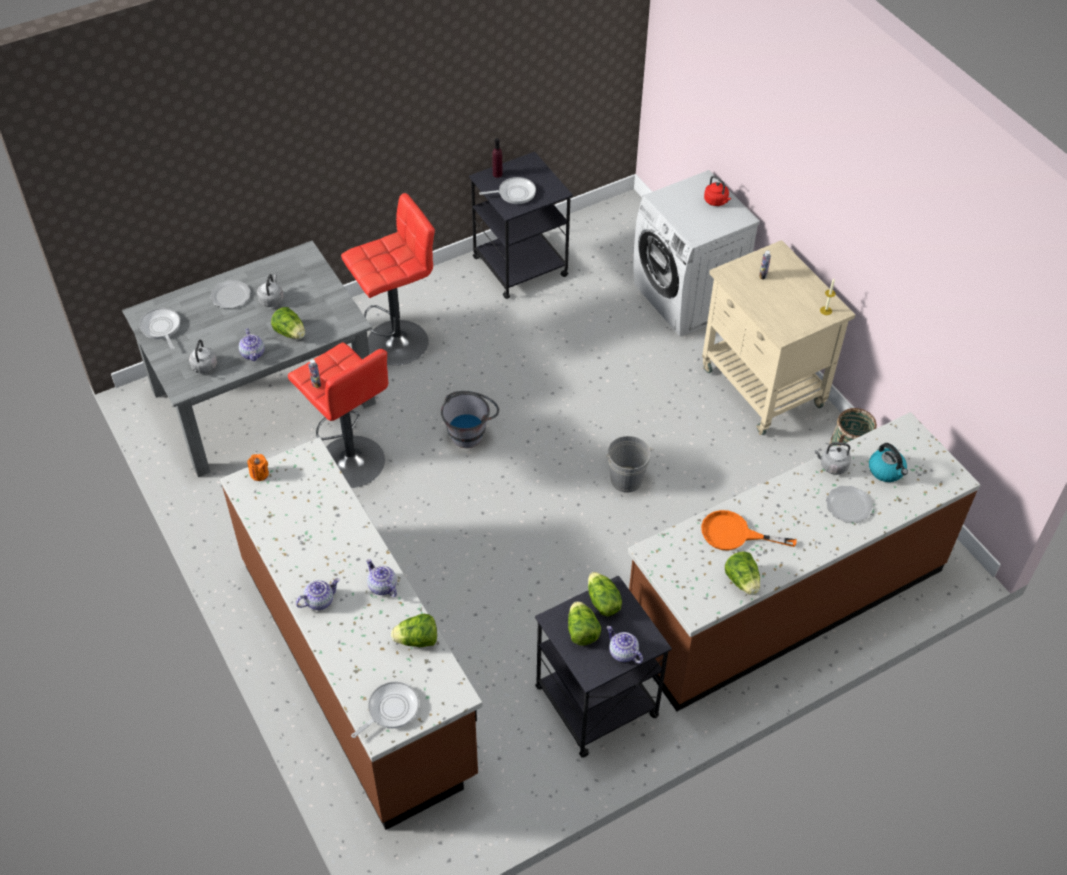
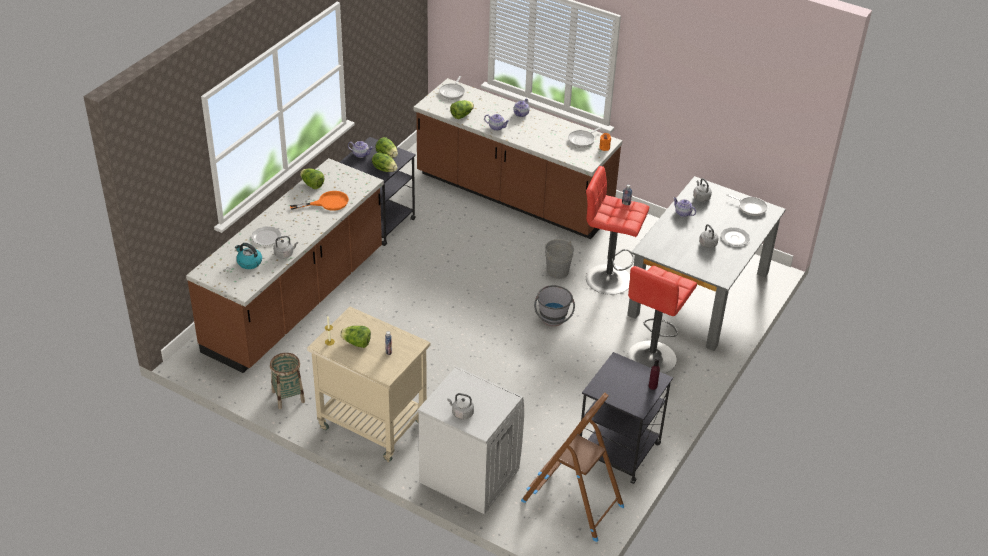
camera: 150 degrees right, 10 degrees down
(290, 333) = (674, 231): lettuce -> lettuce (356, 343)
(514, 193) = (625, 375): frying pan -> frying pan (582, 140)
(604, 240) = (571, 503): none -> brown step ladder
(626, 479) = (432, 331): grey bucket -> grey bucket (557, 271)
(716, 201) = (461, 413): red kettle -> grey kettle

